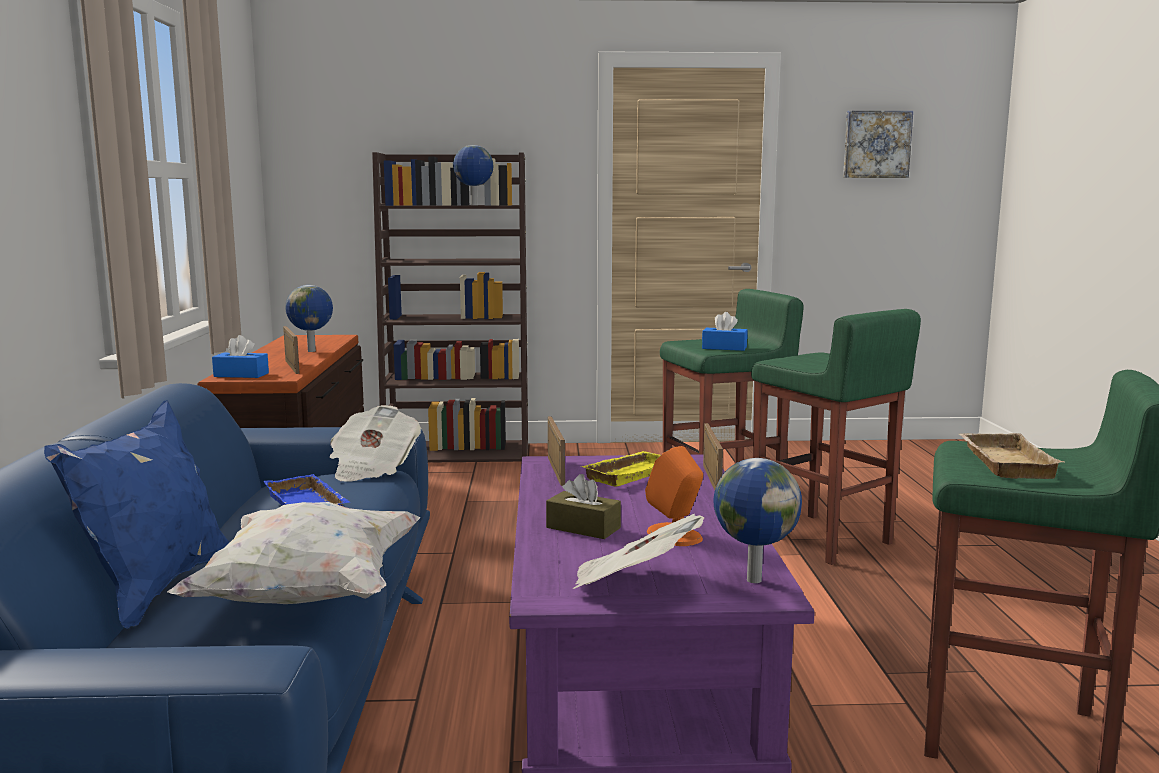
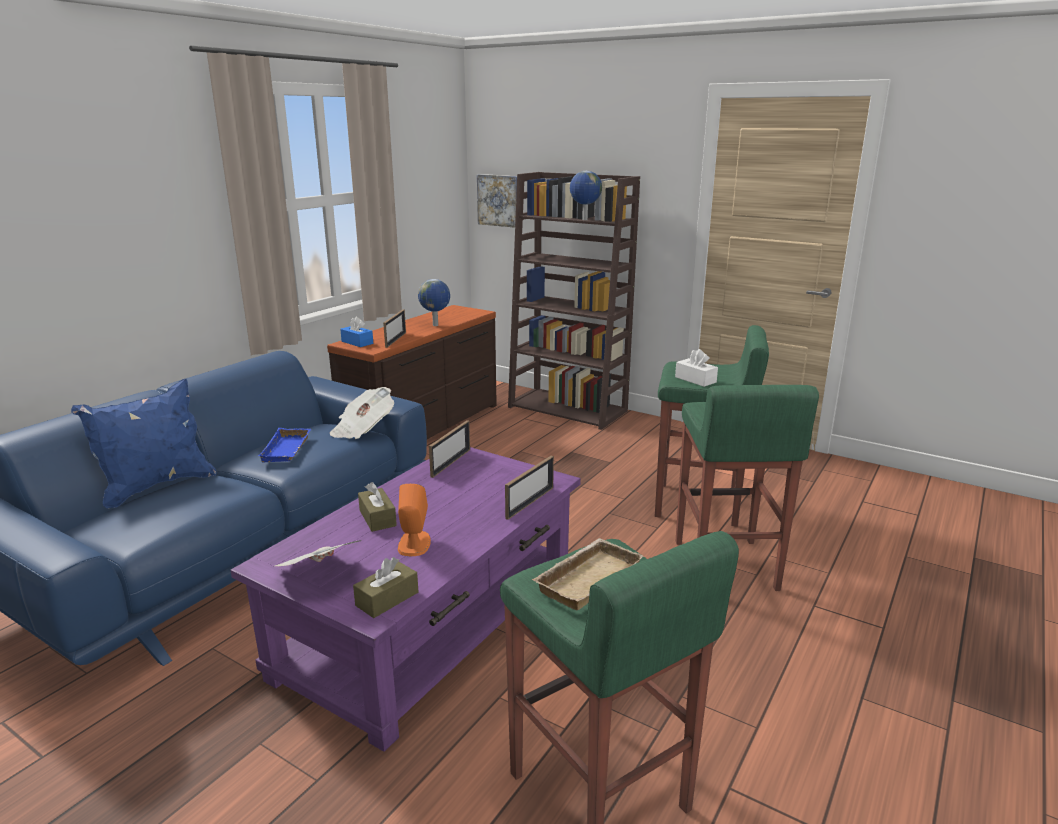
camera: 35 degrees right, 10 degrees up
(308, 595) = (182, 517): white pillow -> none
(628, 474) = (488, 479): yellow tray -> none
(724, 348) = (695, 379): blue tissue box -> white tissue box
(753, 579) = (387, 599): globe -> brown tissue box
(876, 144) = (990, 179): picture -> picture (500, 200)

